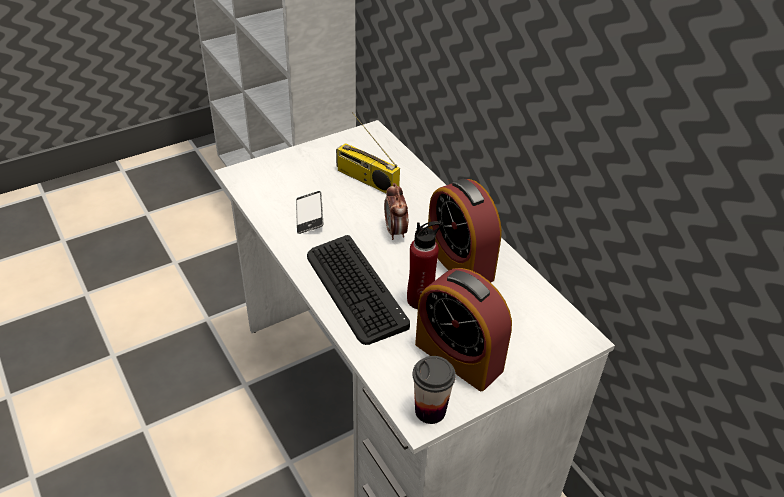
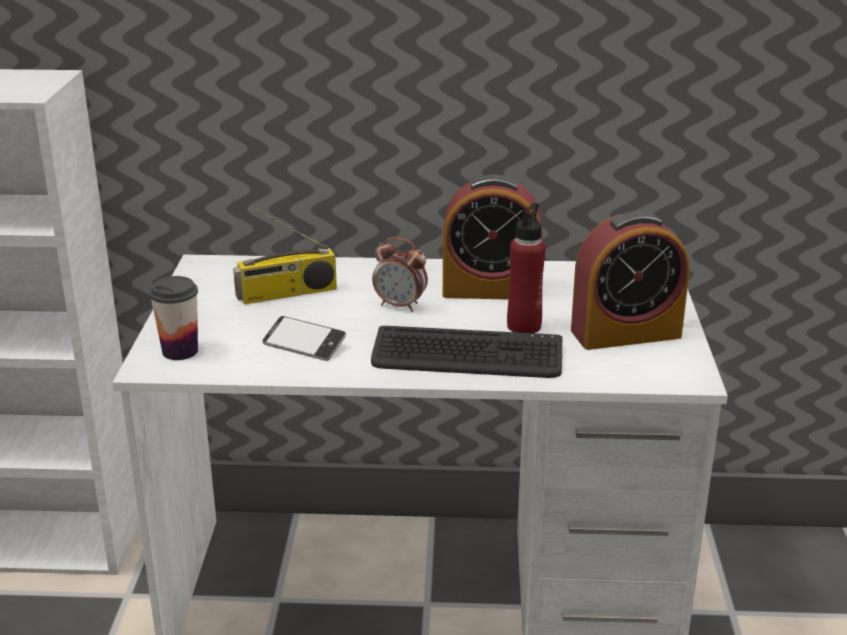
camera: 55 degrees left, 15 degrees down
(430, 411) = (685, 370): cup -> cup (180, 351)

